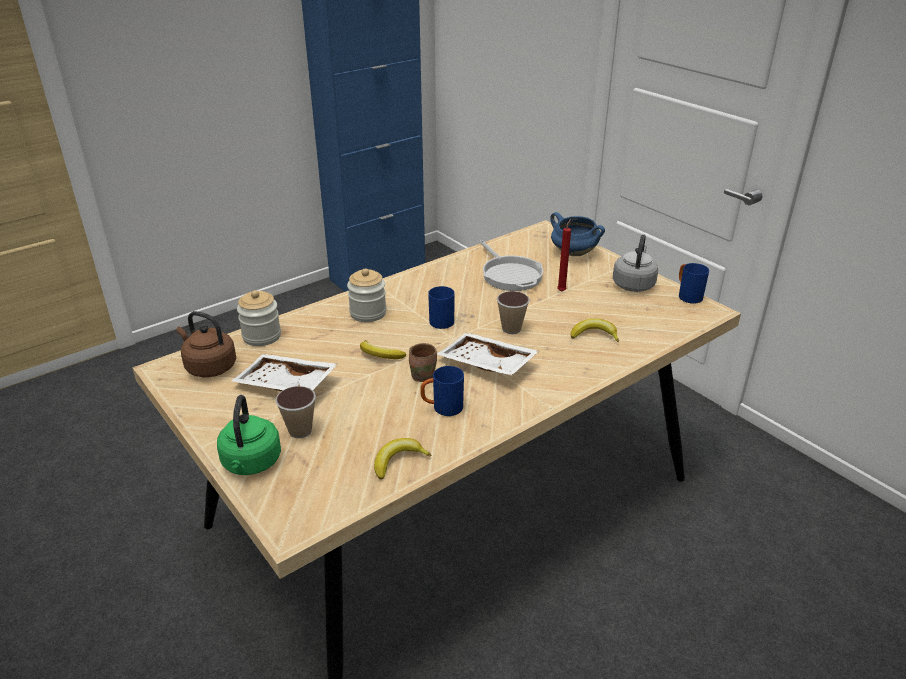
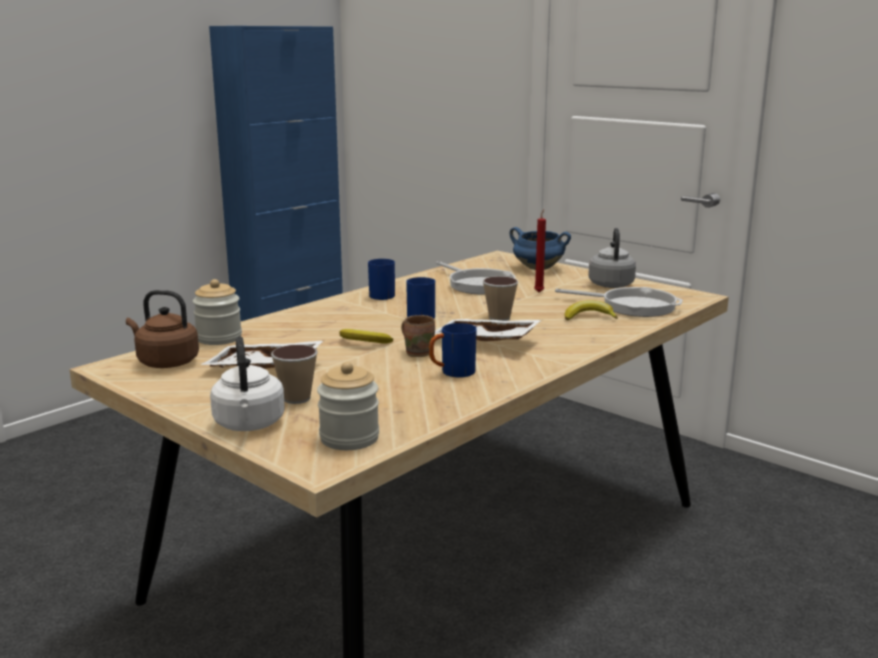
camera: 10 degrees left, 15 degrees down
(251, 464) = (249, 425): green kettle -> white kettle
(368, 313) = (335, 316): jar -> jar (349, 438)
(398, 461) = (421, 411): banana -> none
(641, 321) = (632, 306): none -> frying pan
(687, 295) = (669, 288): blue mug -> blue mug (379, 295)

